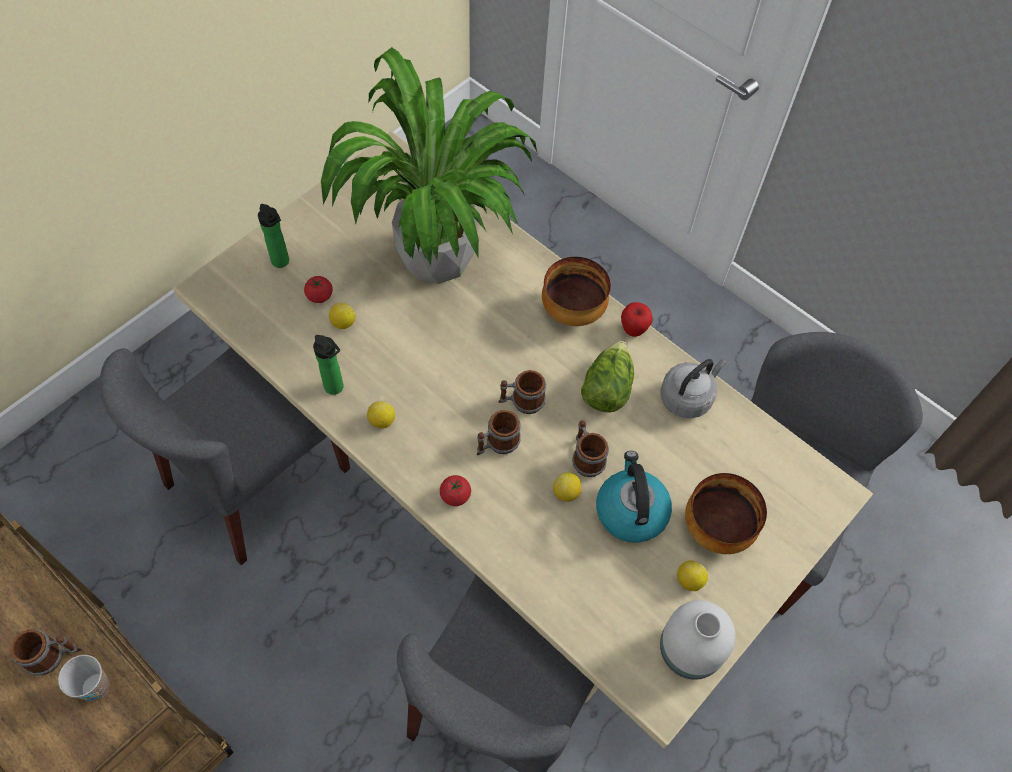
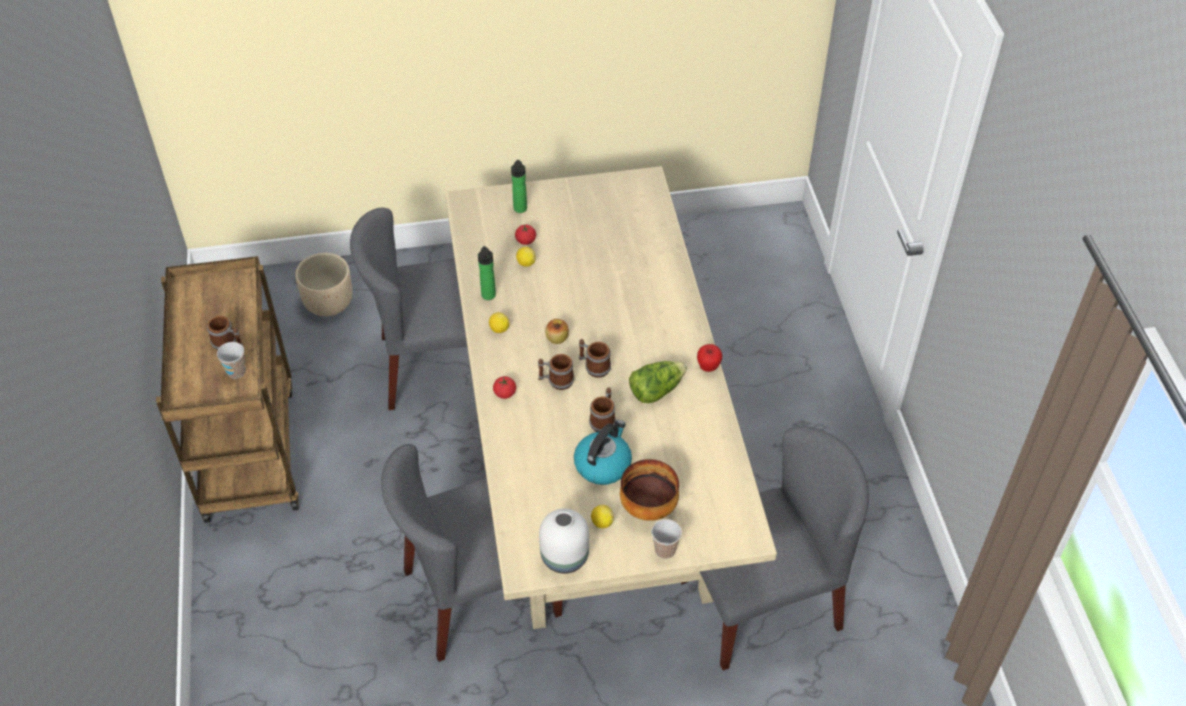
camera: 40 degrees right, 10 degrees down
(70, 483) = (329, 303): none -> beige planter
(438, 258) = (619, 257): potted plant -> none
(454, 392) = (557, 338): none -> apple
(566, 493) = (572, 431): lemon -> none
(572, 312) = (677, 335): bowl -> none
(687, 397) = (705, 425): grey kettle -> none
(775, 567) = (665, 550): none -> cup

